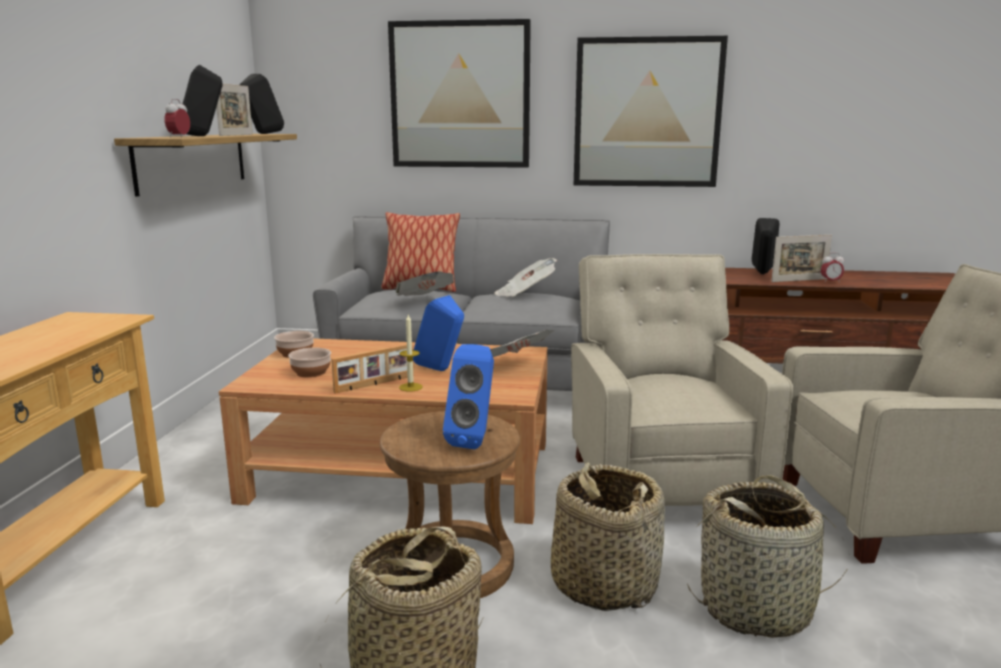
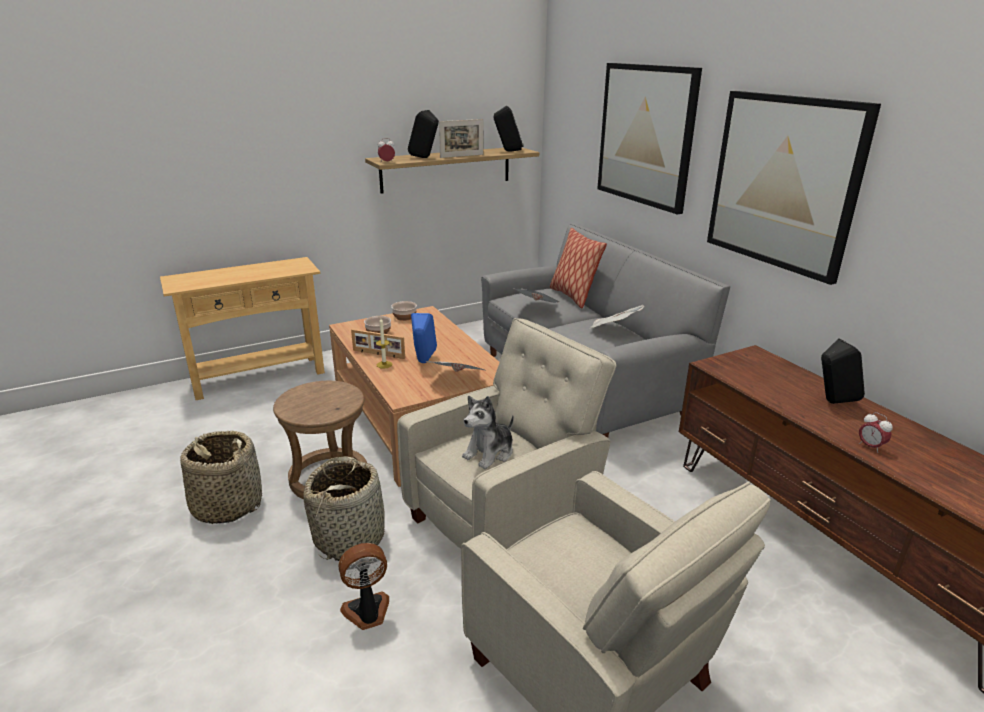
camera: 55 degrees right, 10 degrees up
(474, 440) = (317, 409): blue speaker -> none
(684, 388) = (490, 453): none -> plush toy
(757, 608) = (367, 612): basket -> fan
(799, 280) = (840, 427): picture frame -> none

